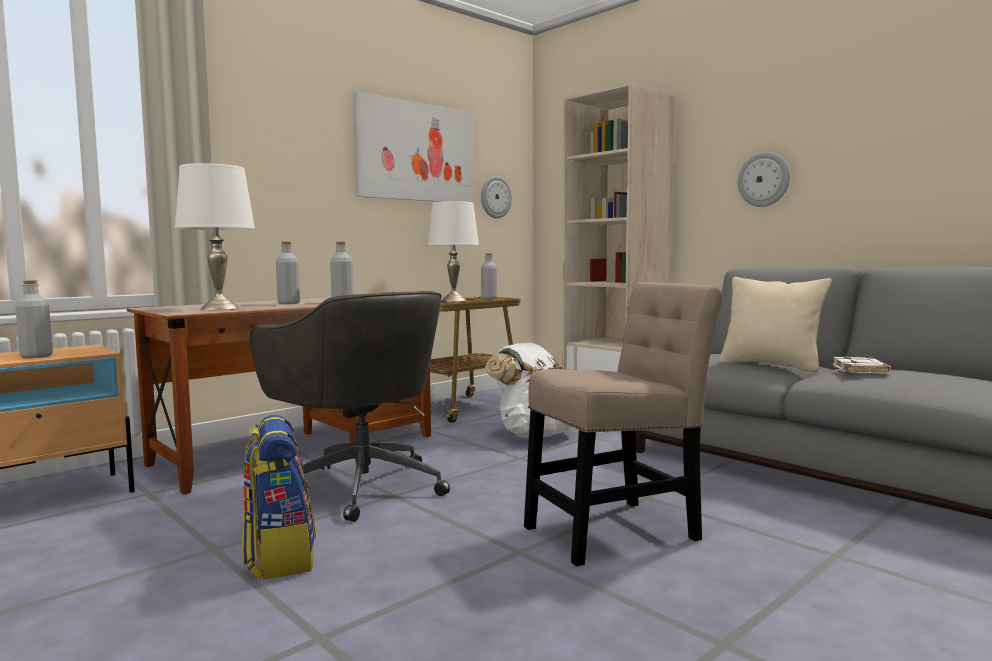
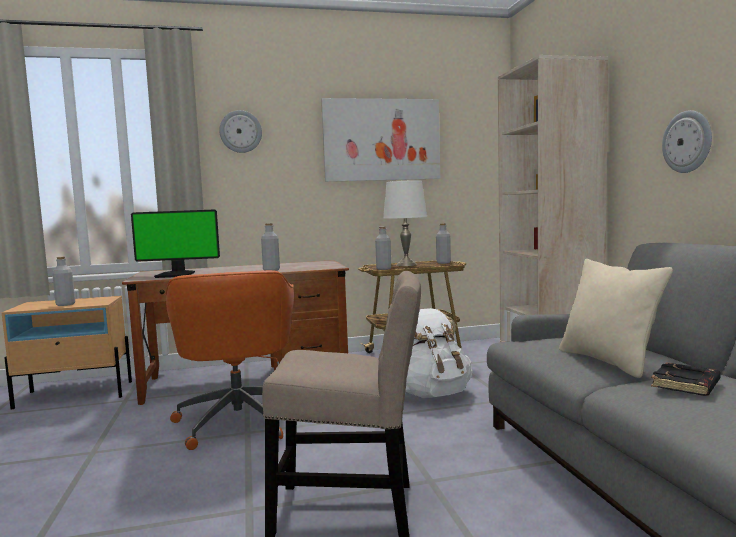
camera: 30 degrees right, 0 degrees up
(220, 308) = (176, 275): white table lamp -> monitor
(279, 557) = (112, 468): backpack -> none
(288, 303) = (234, 270): grey bottle -> grey bottle (383, 269)
(360, 486) = (239, 419): grey office chair -> orange office chair
(495, 197) = (466, 171): wall clock -> wall clock (240, 131)
(861, 370) = (686, 385): white book -> black book

